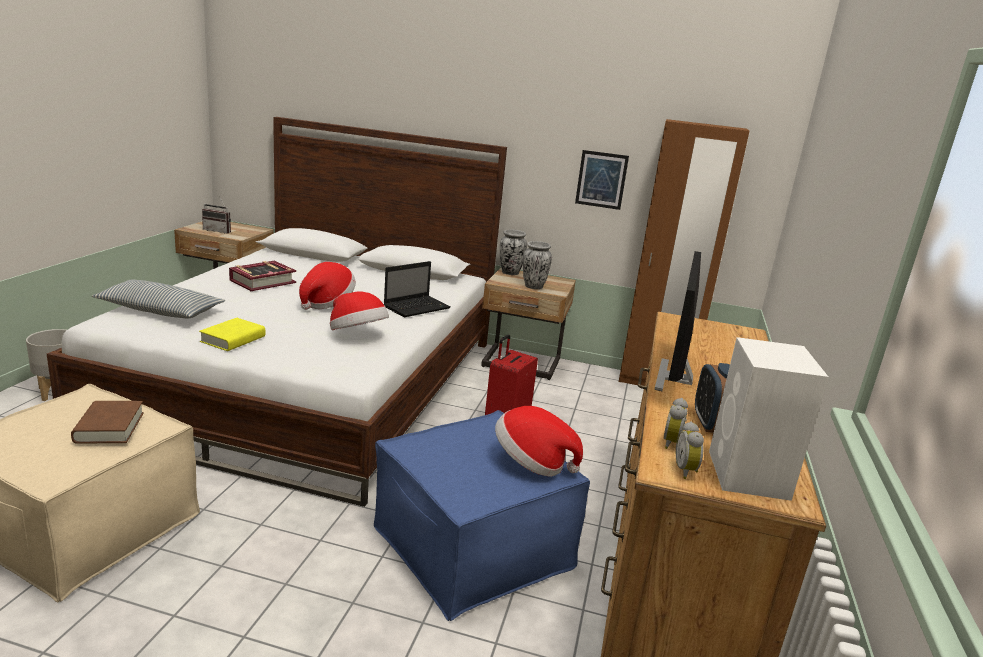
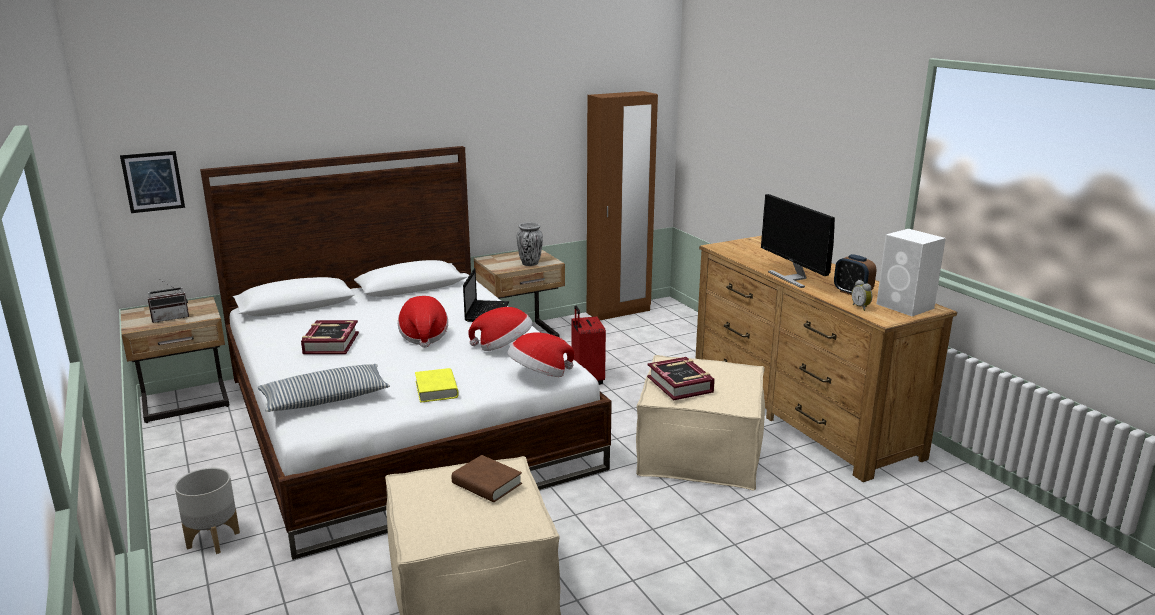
camera: 40 degrees left, 0 degrees up
(451, 446) = (680, 384): none -> book
(472, 546) = (700, 453): blue ottoman -> beige ottoman
(510, 273) = (491, 259): vase -> none
(531, 463) = (728, 372): hat -> hat (539, 375)
(601, 179) = (545, 156): picture -> picture (153, 181)
(686, 471) = (888, 315): alarm clock -> none

